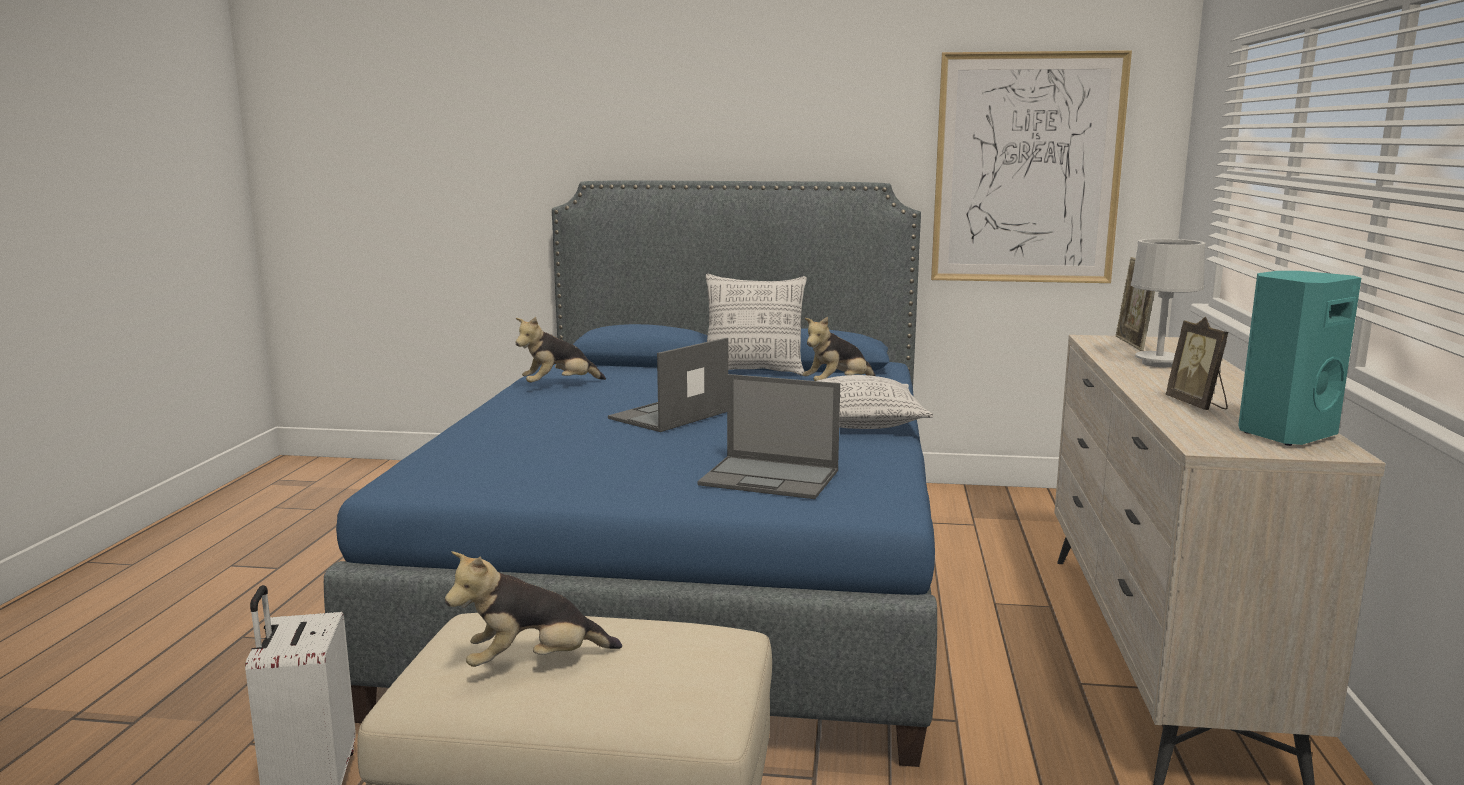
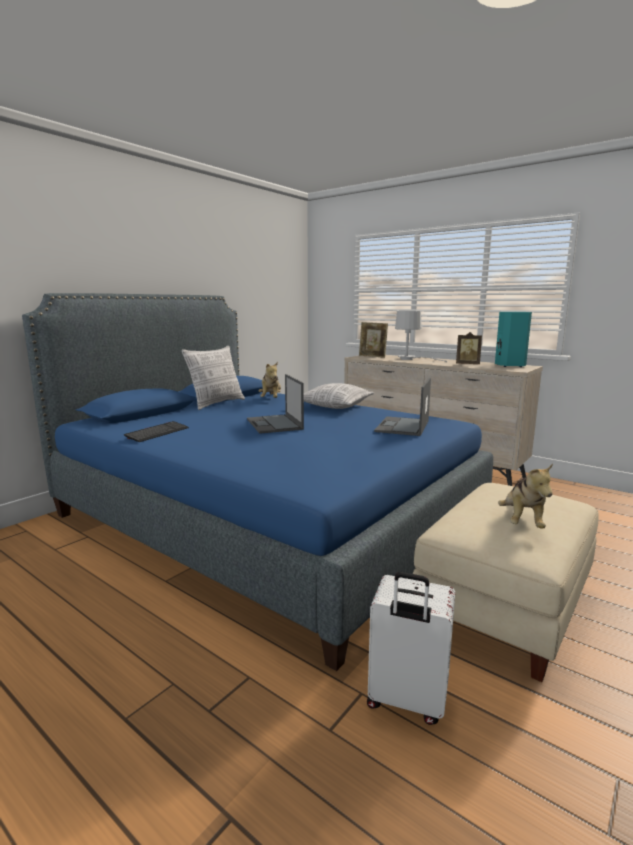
camera: 60 degrees left, 0 degrees up
(559, 386) = (157, 433): plush toy -> keyboard
(771, 478) = (402, 426): laptop -> laptop turned 150 degrees clockwise
(1026, 169) = (264, 290): picture -> none

